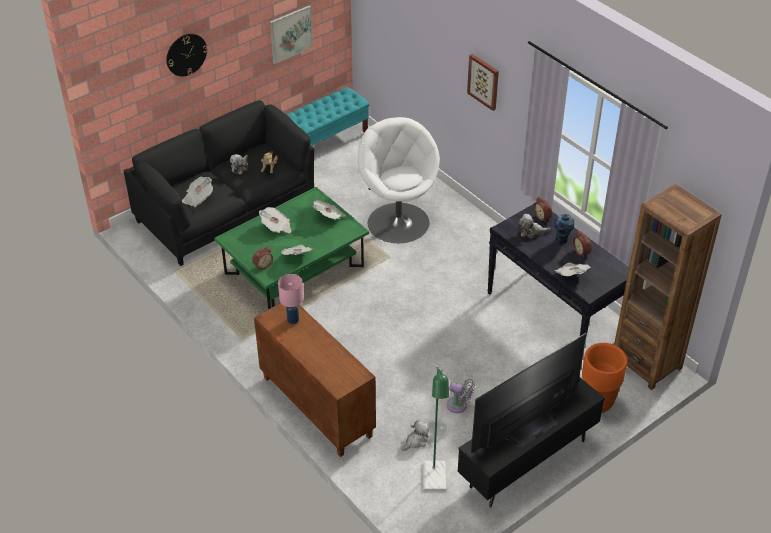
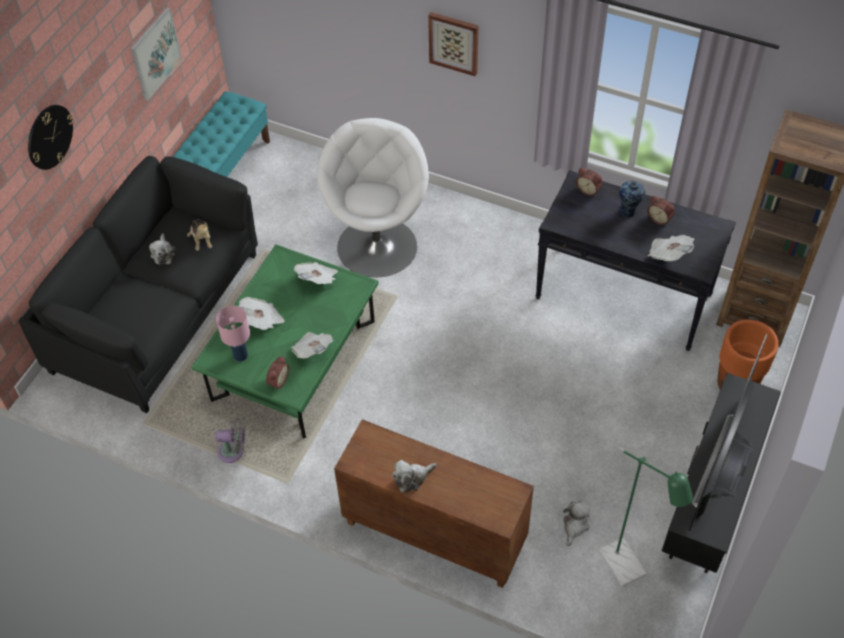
camera: 25 degrees left, 10 degrees up
(198, 198) = (136, 319): newspaper -> none
(293, 319) = (385, 450): pink table lamp -> pink table lamp (240, 355)
(398, 222) = (377, 245): white armchair -> white armchair turned 60 degrees clockwise
(459, 406) = (593, 458): grey fan -> grey fan (233, 451)
(531, 232) = (589, 214): plush toy -> plush toy (412, 478)

